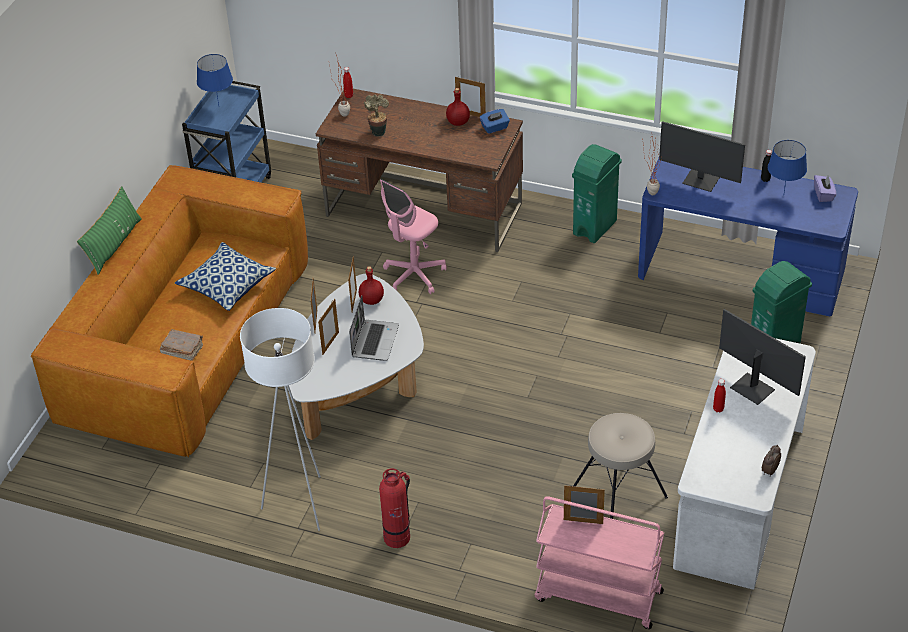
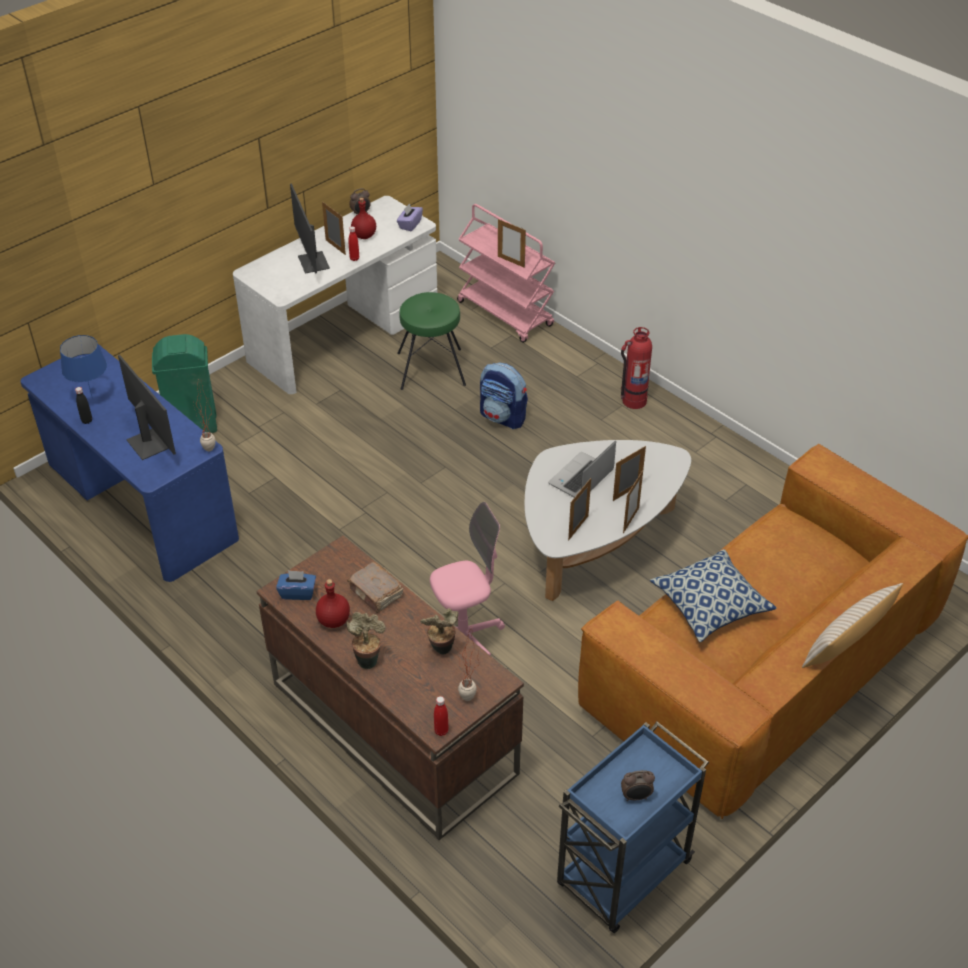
camera: 155 degrees left, 0 degrees up
(114, 245) = (846, 641): green pillow -> beige pillow
(182, 350) = (787, 544): brown book -> brown book (376, 594)
(218, 107) = (636, 797): blue table lamp -> alarm clock
(301, 504) = (705, 454): white floor lamp -> none
(372, 300) = (558, 521): red bottle -> red bottle (364, 235)
(420, 111) = (367, 659): none -> potted plant
(471, 114) = (309, 626): picture frame -> picture frame (335, 247)
(511, 466) = (503, 417): none -> backpack
(595, 227) = (224, 616): green trash can -> none
(619, 491) = (431, 369): beige stool -> green stool
(823, 194) = (57, 385): purple tissue box -> purple tissue box (410, 224)

